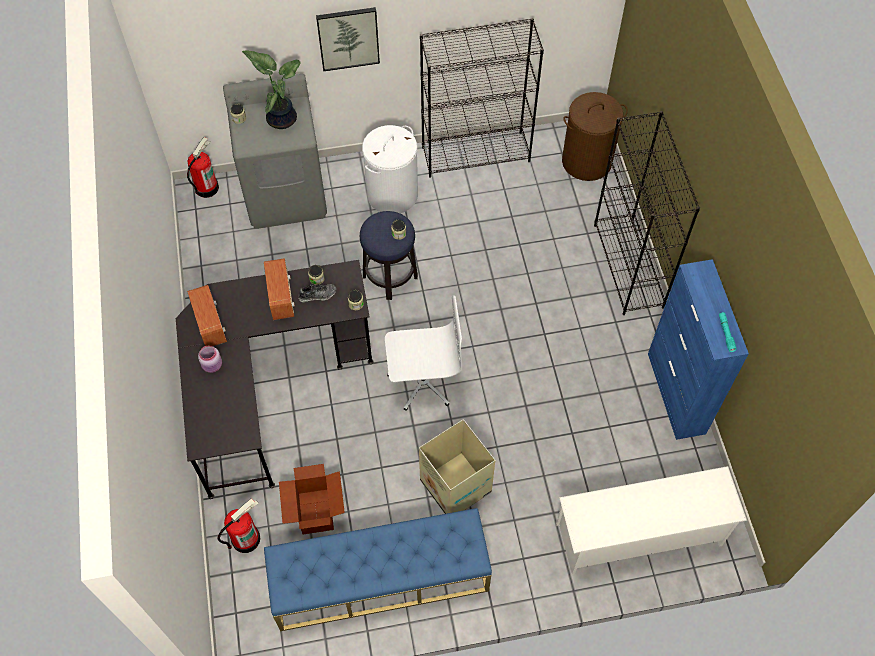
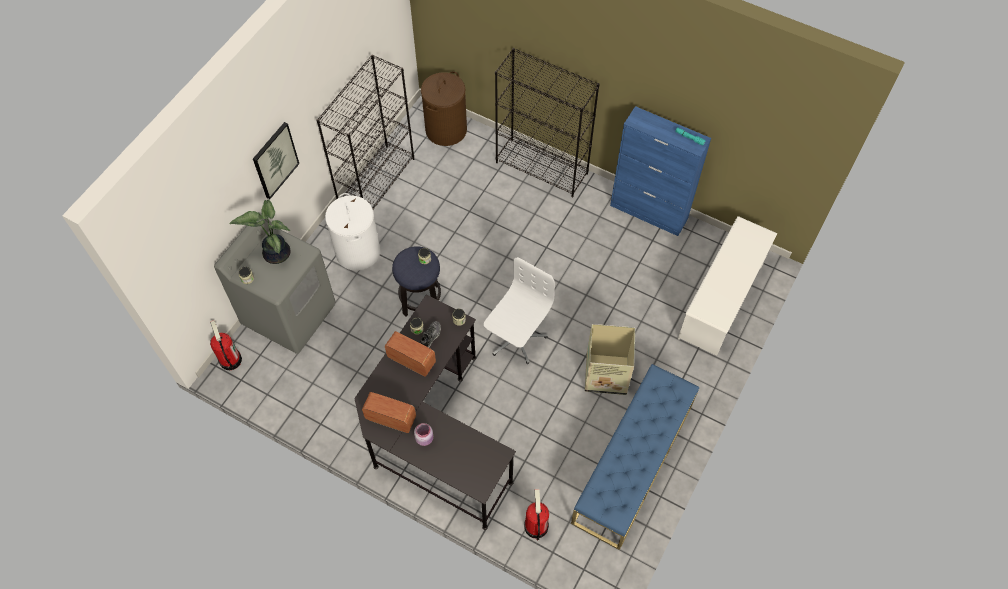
camera: 50 degrees left, 0 degrees up
(315, 512) = (553, 469): cardboard box -> none

